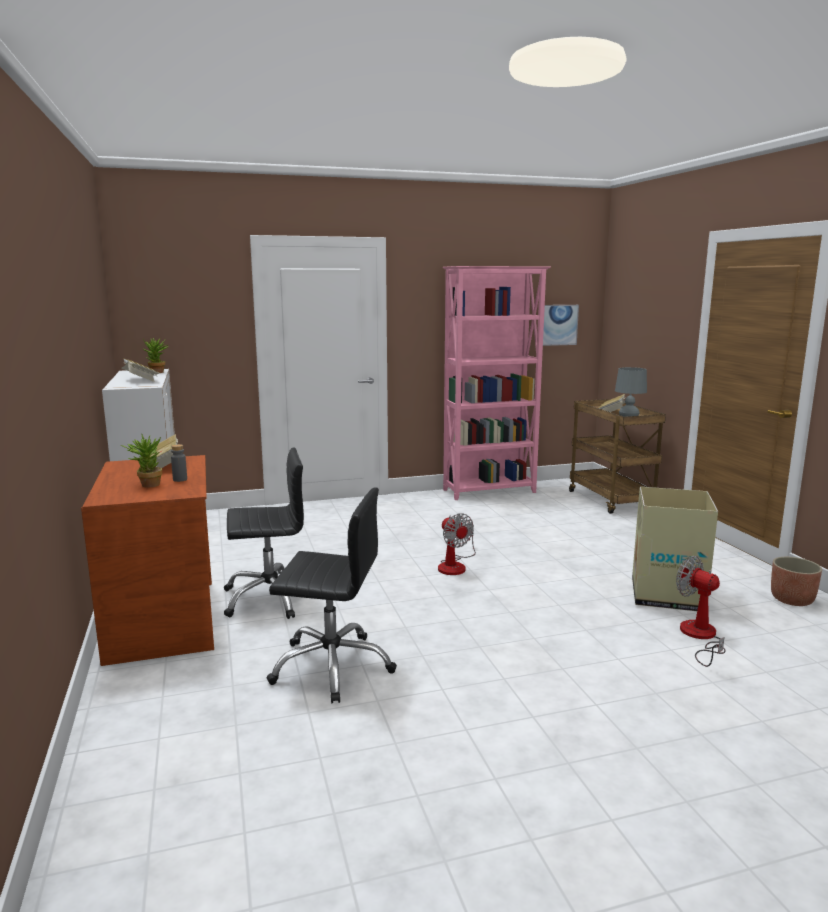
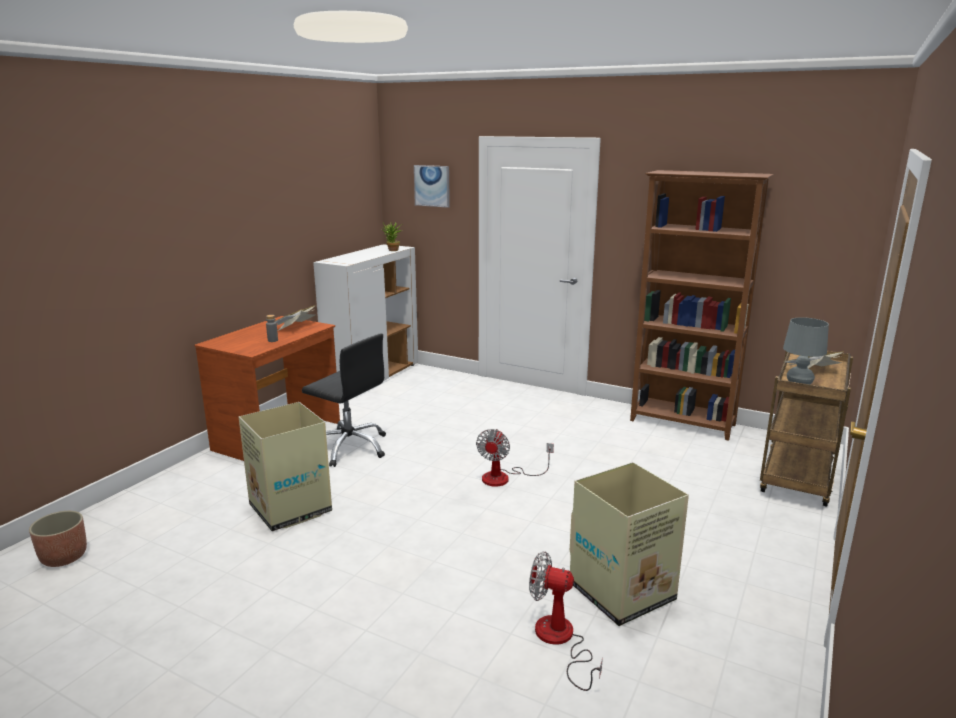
camera: 45 degrees right, 5 degrees up
(141, 380) = (359, 256): book -> none
(146, 485) = (250, 339): potted plant -> none
(332, 666) = (290, 509): black office chair -> cardboard box
(490, 491) = (683, 423): pink bookcase -> brown bookcase
(558, 325) = (809, 247): picture -> picture (432, 186)
(700, 637) = (560, 641): fan -> fan turned 75 degrees counterclockwise
(792, 600) = (751, 673): planter -> planter (63, 557)

